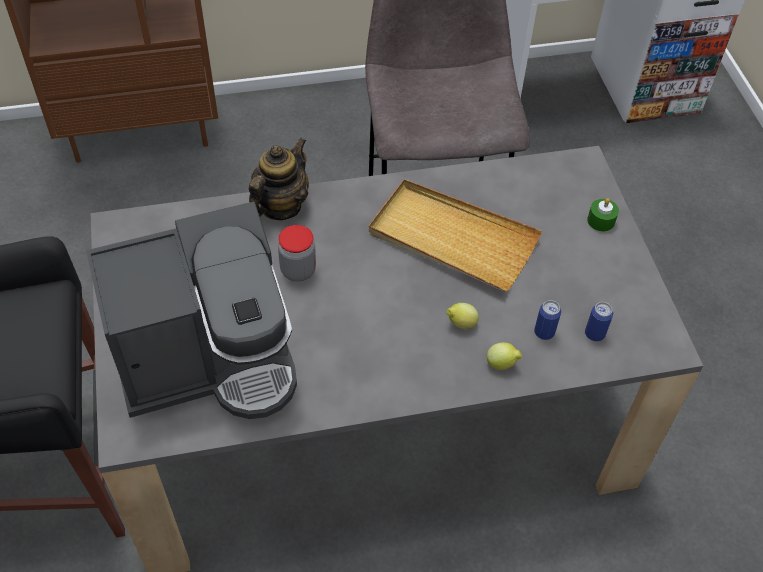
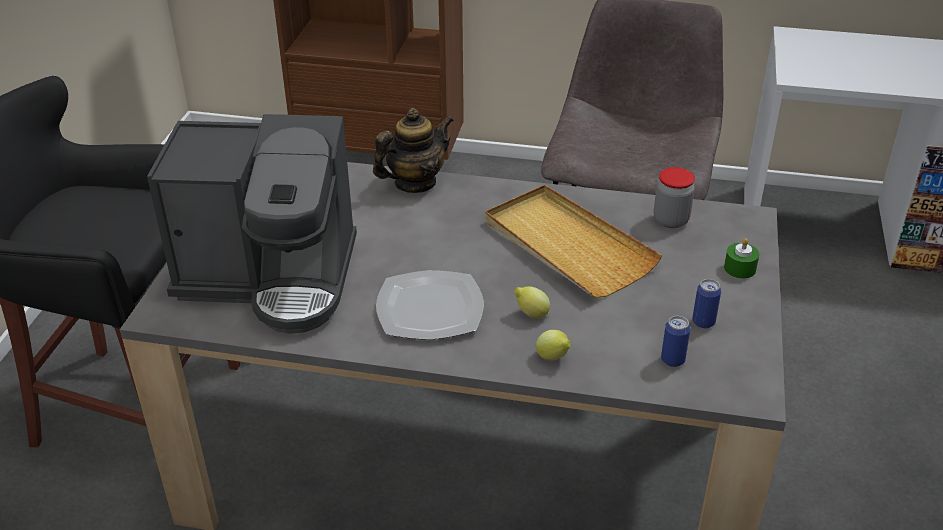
camera: 25 degrees right, 15 degrees down
(298, 270) = (398, 233): jar -> jar (671, 220)
(374, 347) = (431, 309): none -> plate
(544, 332) = (616, 344): can -> can (703, 322)

